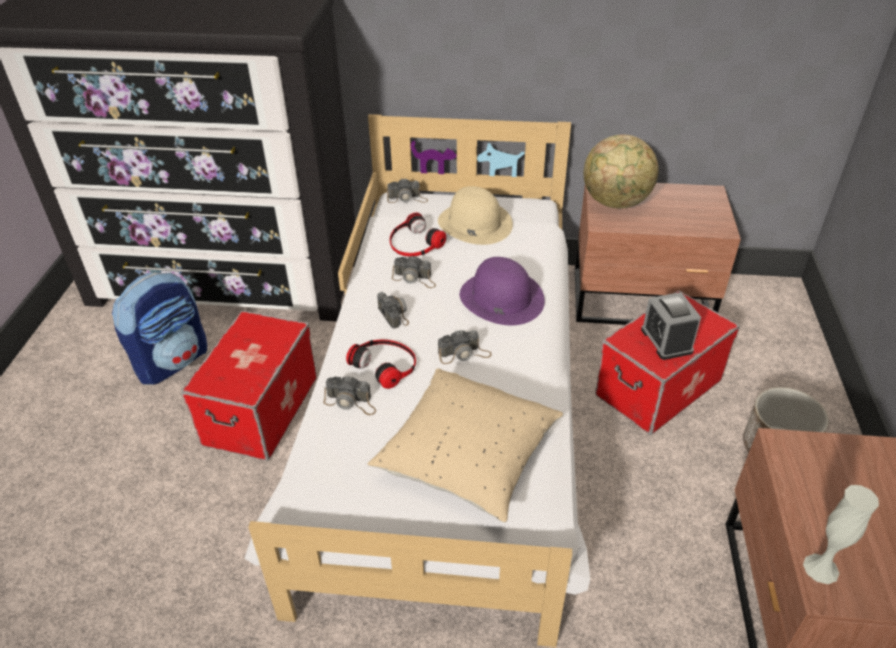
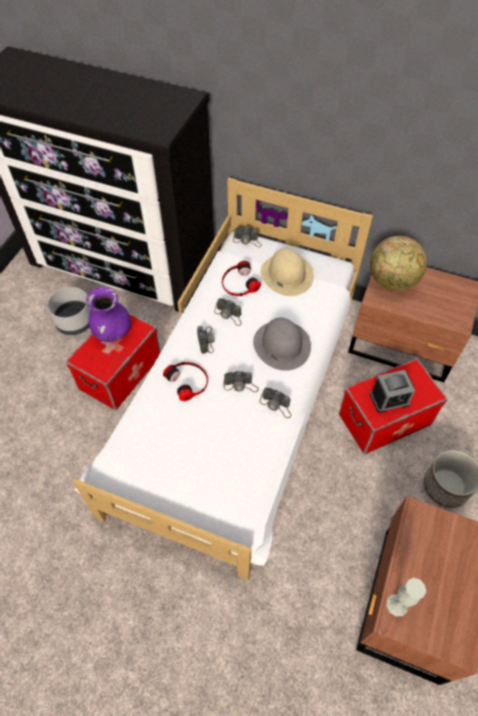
camera: 15 degrees right, 15 degrees up
(173, 361) = (75, 321): backpack -> grey planter
(244, 340) = (112, 332): none -> purple vase
(351, 402) = (158, 405): camera -> camera (276, 405)
(467, 459) = (216, 465): beige pillow -> none
(501, 297) = (281, 345): purple hat -> grey hat
(666, 340) = (389, 399): alarm clock -> alarm clock turned 105 degrees counterclockwise

